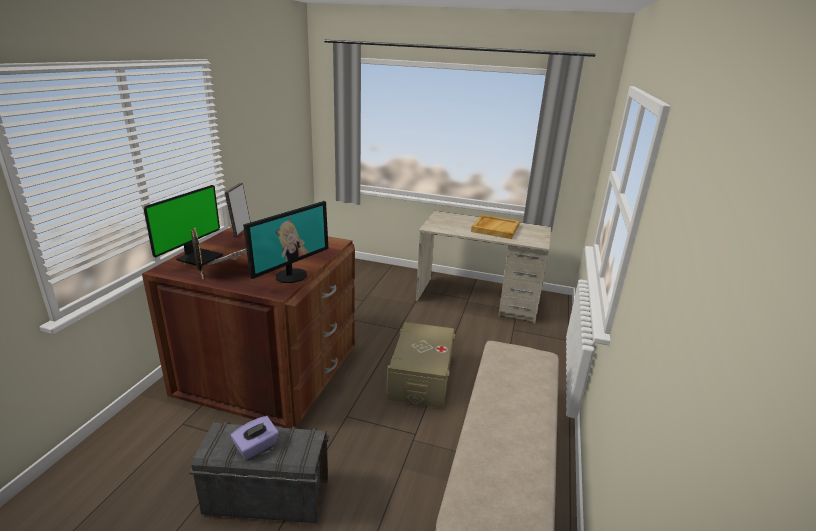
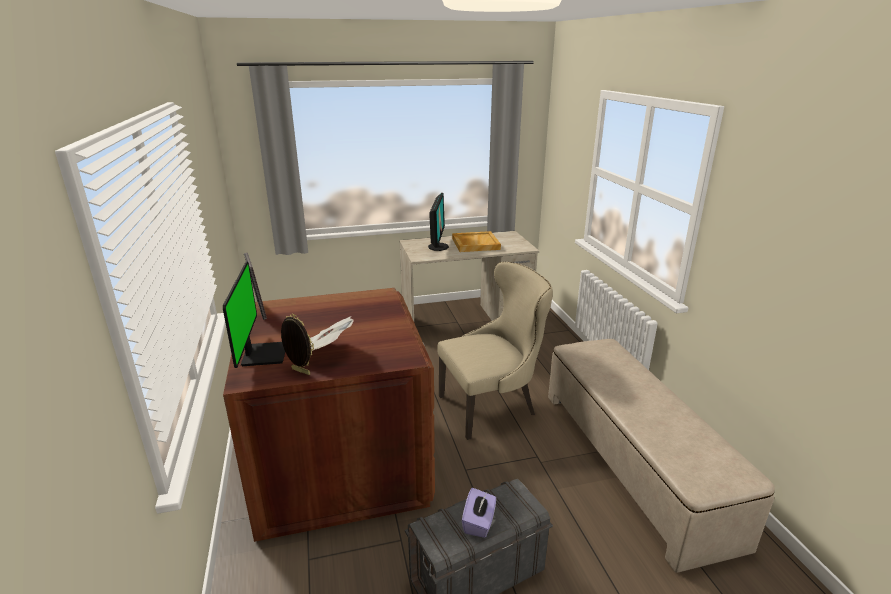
camera: 30 degrees left, 0 degrees up
(290, 275) = (394, 339): monitor -> monitor (437, 247)
(421, 377) = (491, 407): beige storage box -> beige chair

